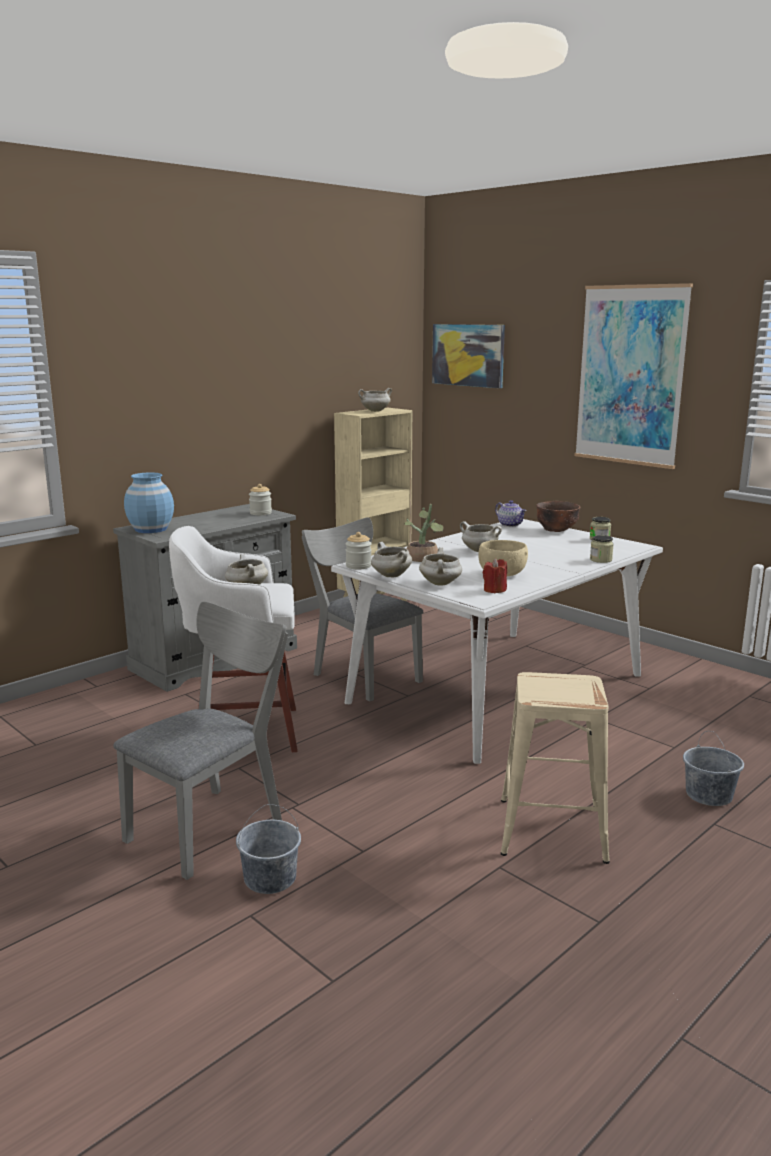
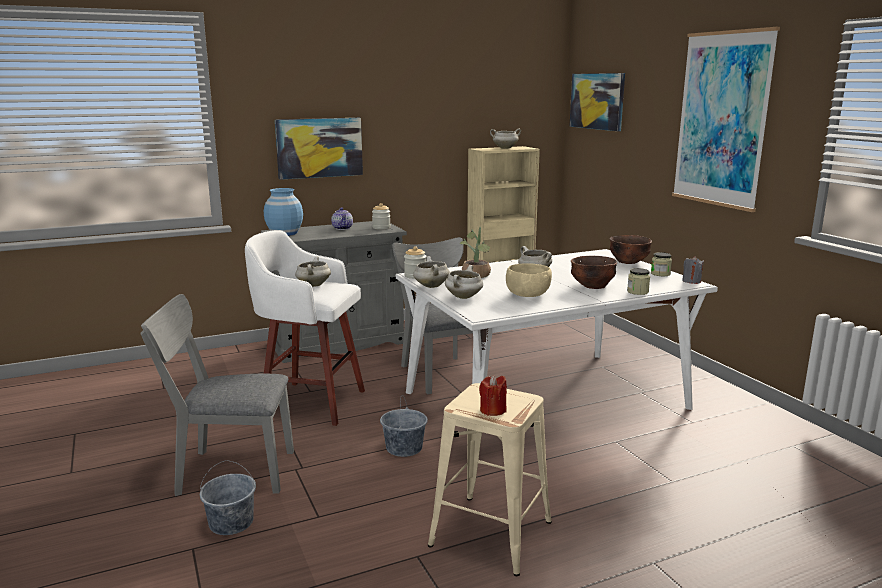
camera: 20 degrees right, 0 degrees up
(175, 420) = (319, 147): none -> picture
(213, 825) = (227, 471): grey chair -> grey chair turned 150 degrees counterclockwise
(494, 590) = (503, 307): red candle -> red candle (493, 410)
(510, 525) = (591, 254): teapot -> teapot (343, 228)
(553, 559) = (592, 286): none -> brown bowl
(636, 544) = (691, 281): none -> grey candle
(709, 795) = (670, 534): grey bucket -> grey bucket (404, 448)

